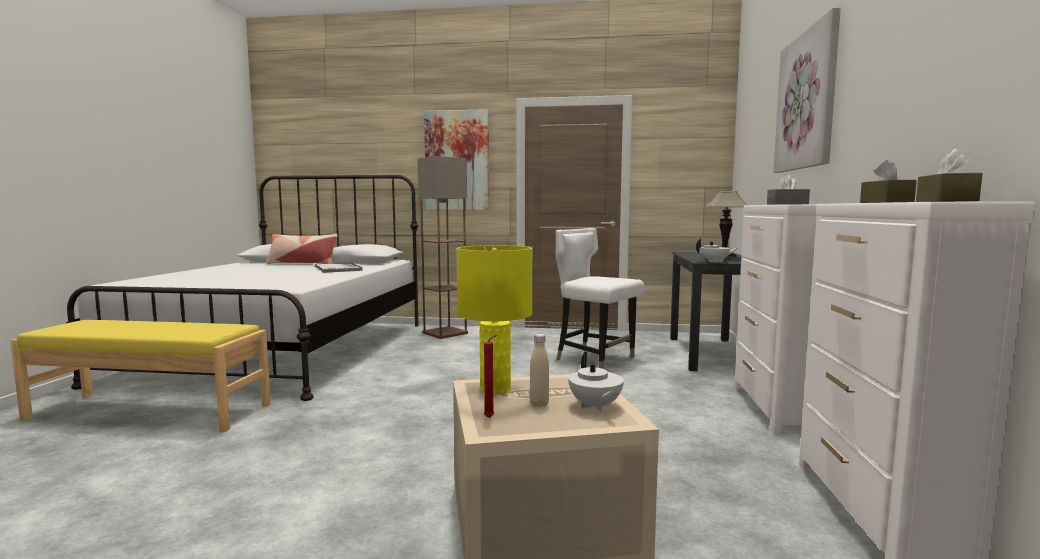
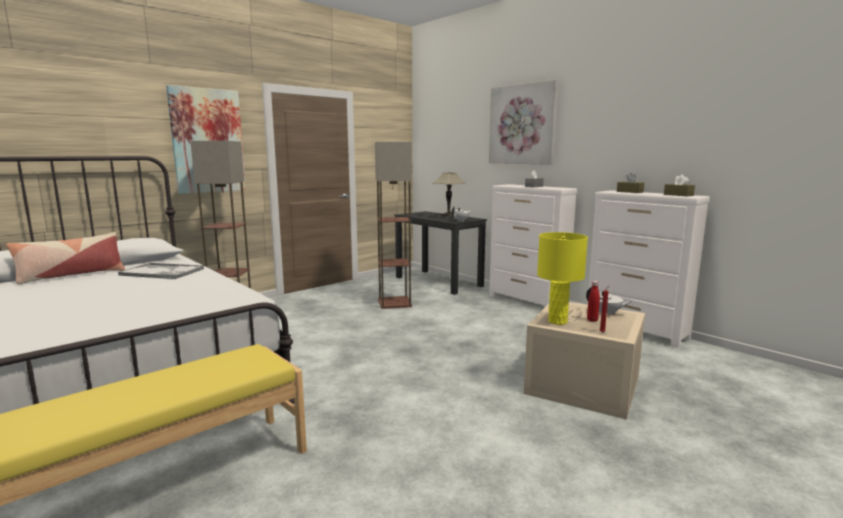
camera: 50 degrees left, 5 degrees up
(539, 404) = (592, 320): beige bottle -> red bottle
(594, 359) = (394, 303): white chair -> floor lamp

